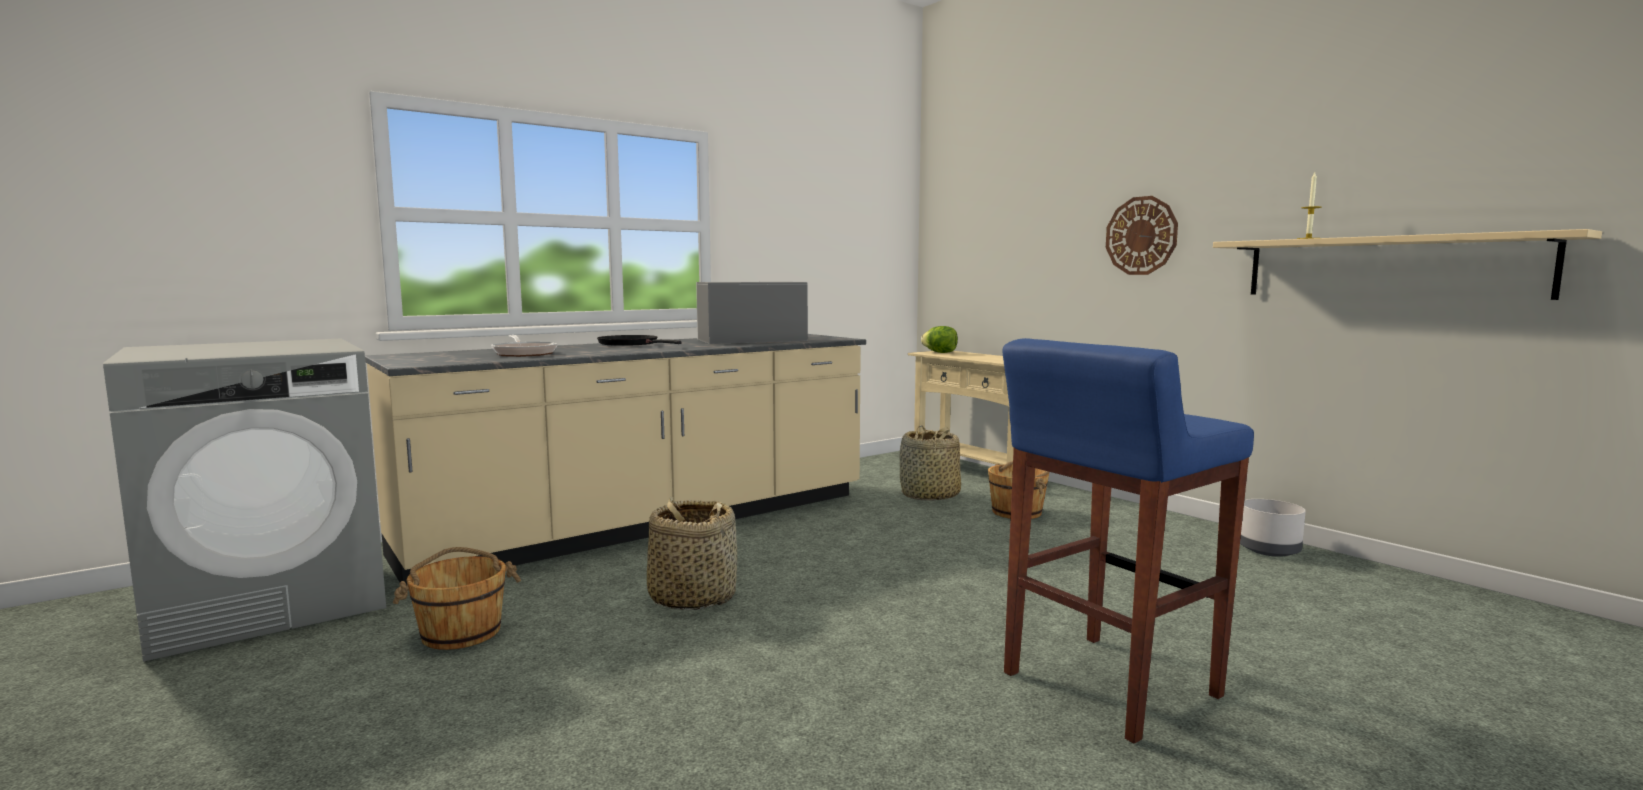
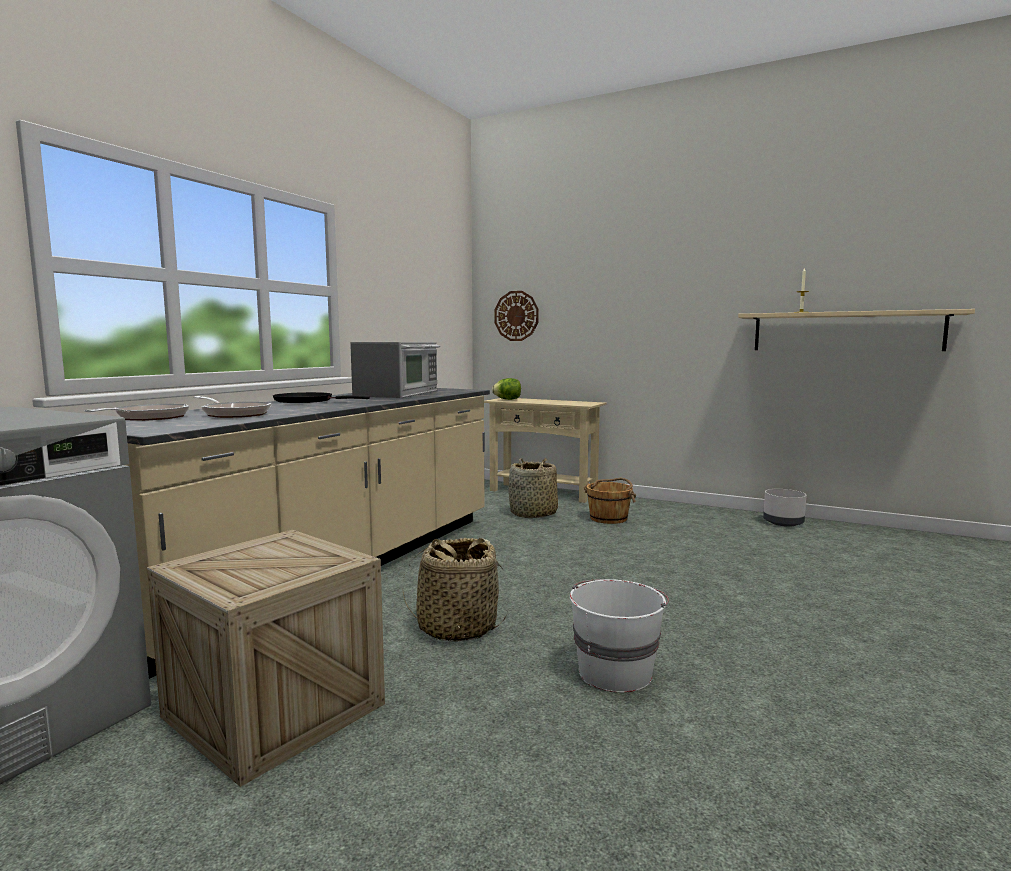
camera: 25 degrees left, 0 degrees up
(449, 353) = (147, 418): none -> frying pan
(461, 632) = (274, 710): brown bucket -> crate
(750, 339) = (399, 393): microwave -> microwave turned 150 degrees clockwise
(790, 670) = (615, 671): none -> white bucket
(1107, 686) = (820, 631): blue stool -> none
(1141, 236) = (671, 309): wall clock -> wall clock (516, 316)

